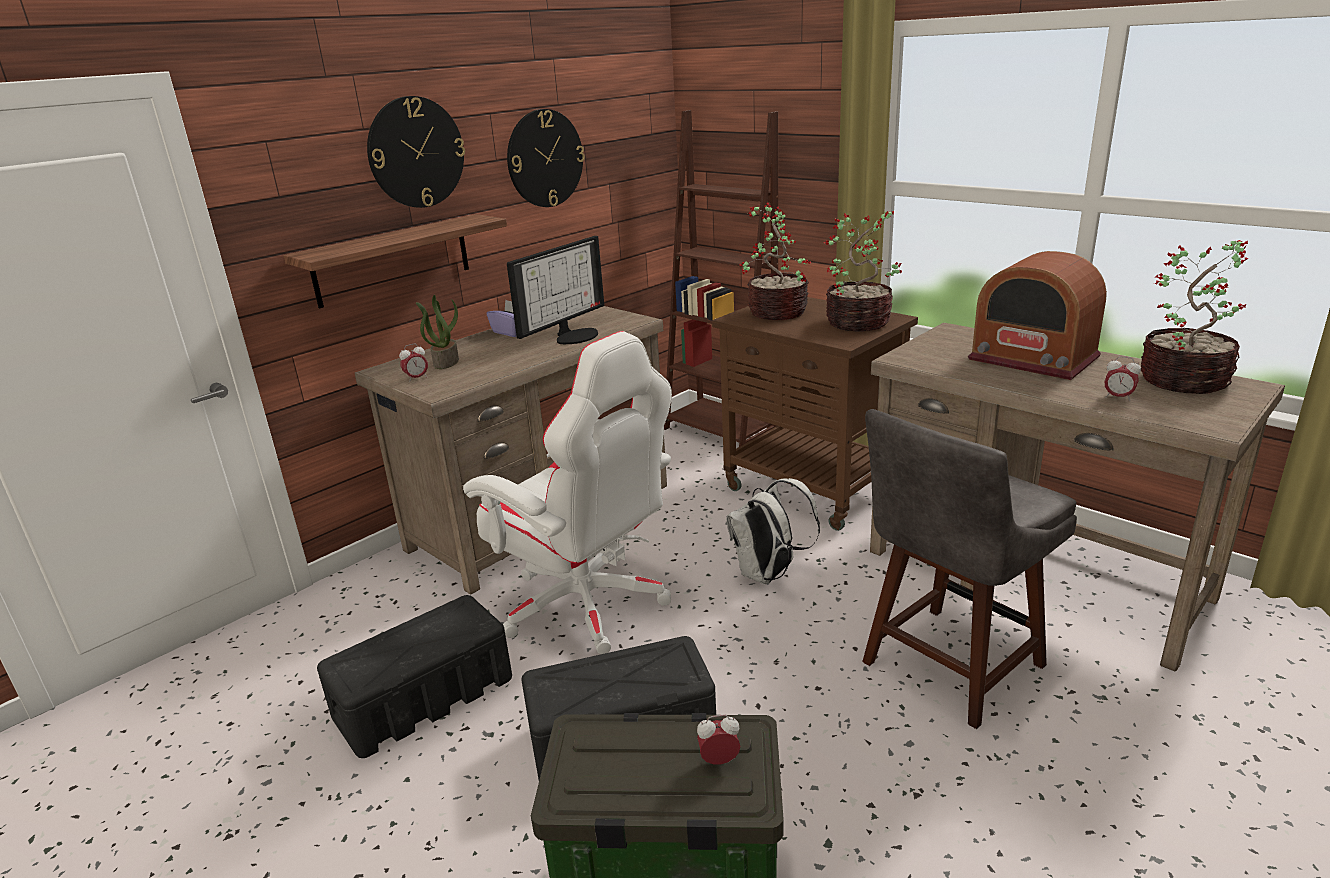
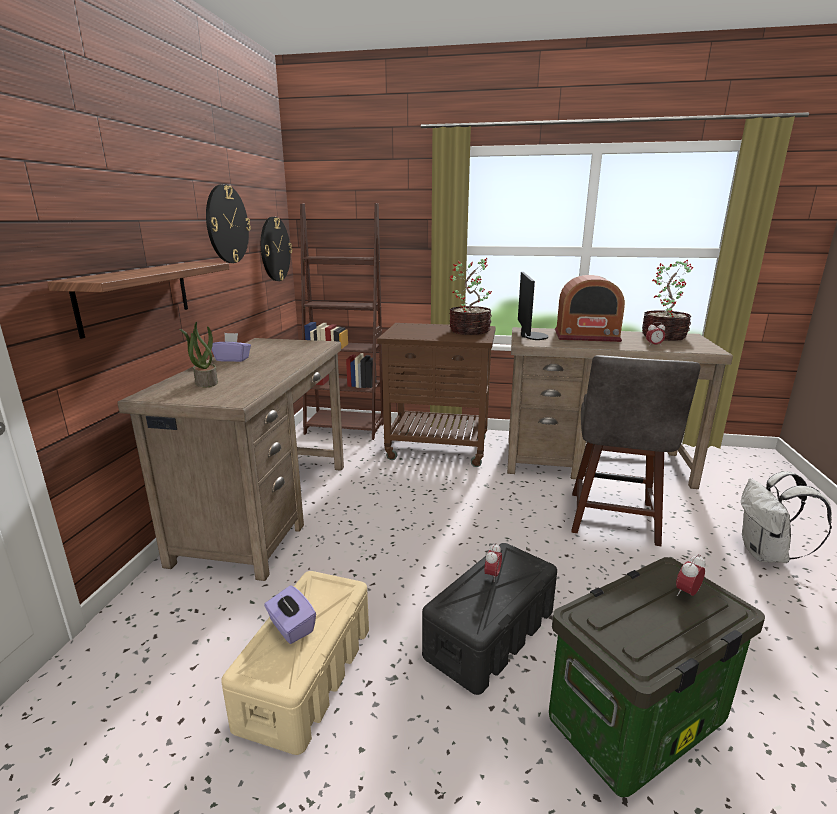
camera: 35 degrees left, 5 degrees down
(401, 642) = (291, 627): none -> purple tissue box
(416, 152) = (148, 200): wall clock -> wall clock (275, 249)
(417, 378) = (197, 395): alarm clock -> alarm clock (492, 575)
(425, 697) = (307, 674): black storage box -> beige storage box
(574, 335) = (291, 355): monitor -> monitor (531, 336)
(584, 603) = (366, 557): white office chair -> none
(768, 574) = (467, 501): white backpack -> white backpack (766, 554)
(776, 312) = (411, 331): potted plant -> none

